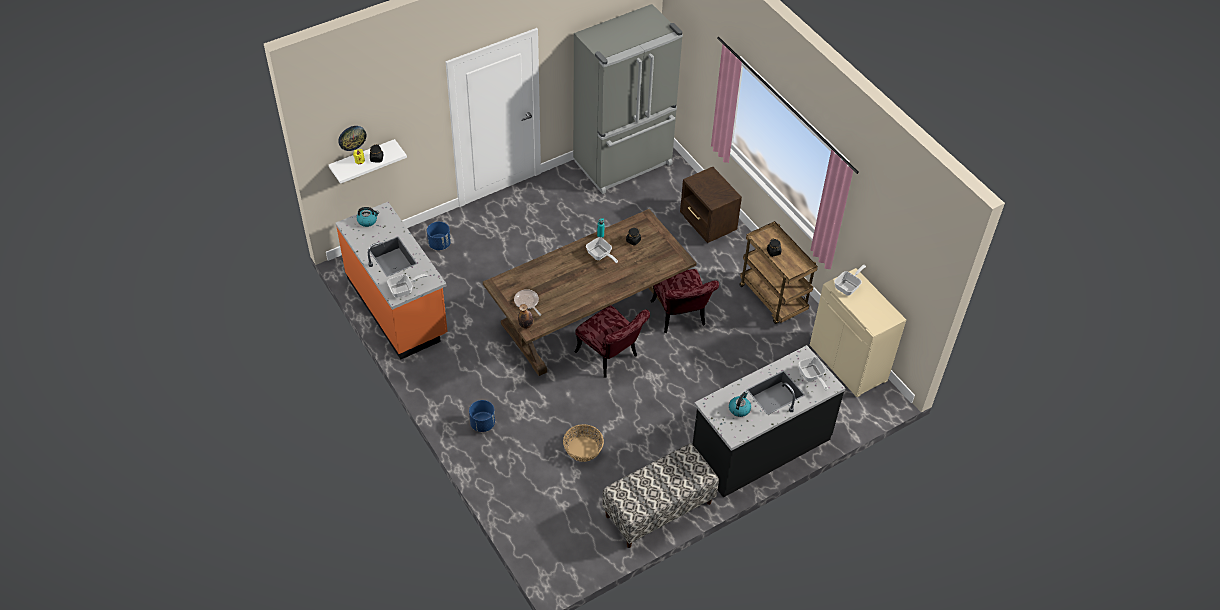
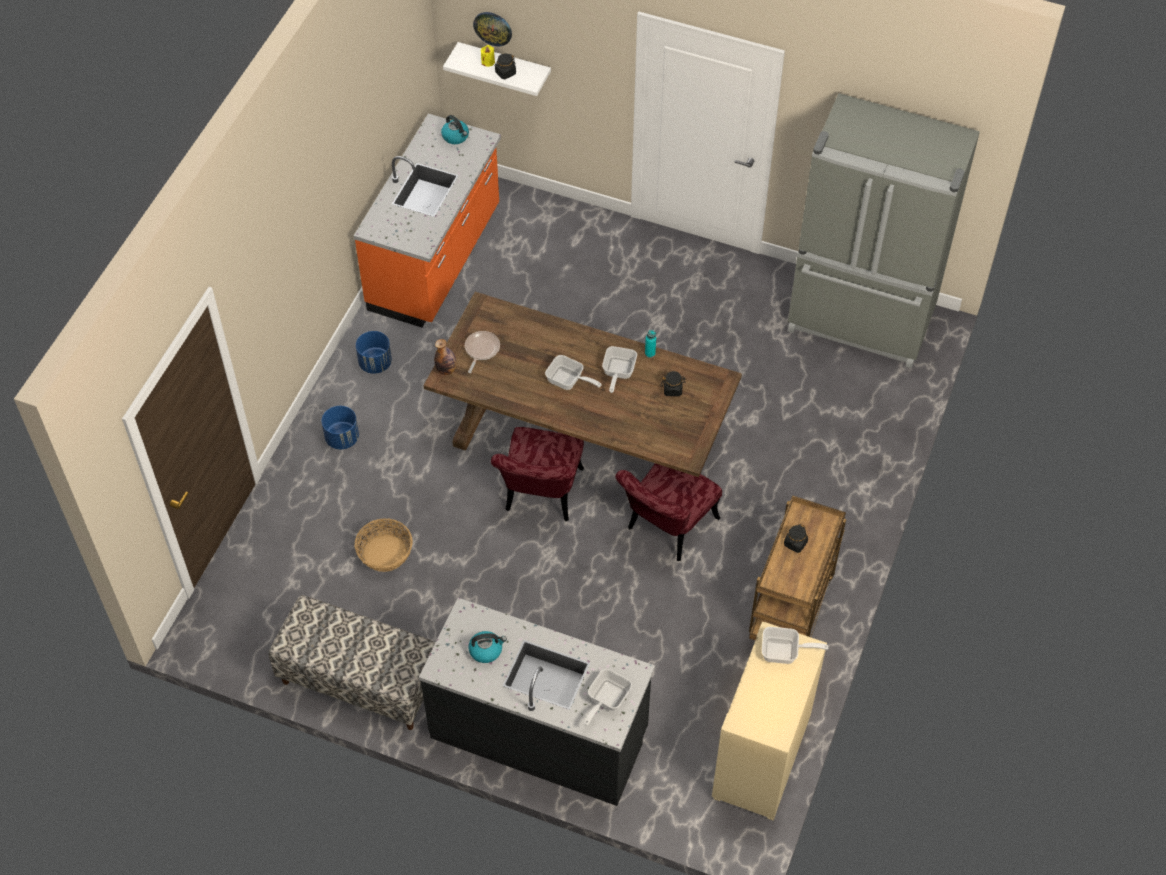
camera: 55 degrees right, 5 degrees up
(404, 290) = (386, 230): frying pan -> frying pan (568, 381)
(439, 244) = (559, 235): blue planter -> blue planter (375, 363)
(707, 225) = (846, 466): brown nightstand -> none

